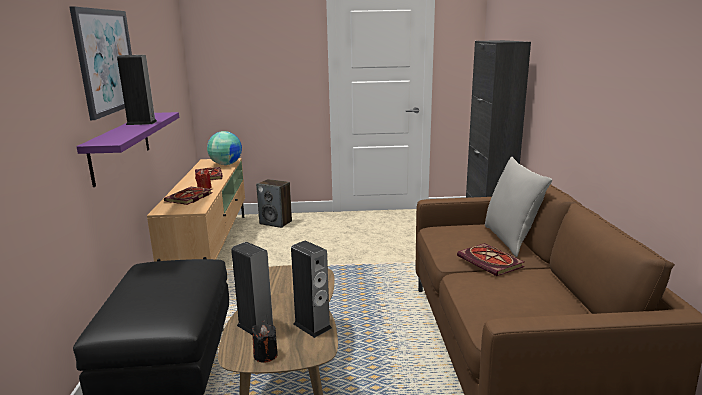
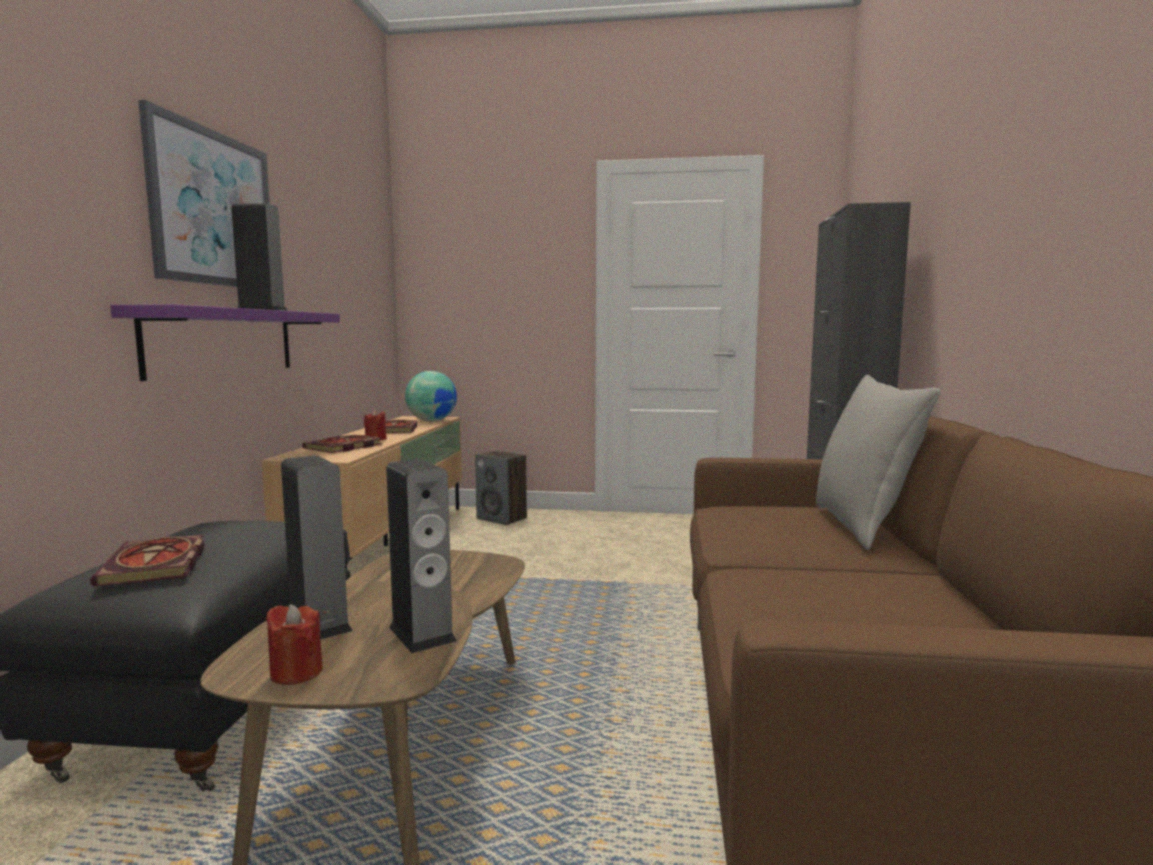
camera: 10 degrees right, 10 degrees down
(265, 355) = (296, 672): black candle -> red candle
(491, 262) = (813, 554): book -> book (156, 565)

